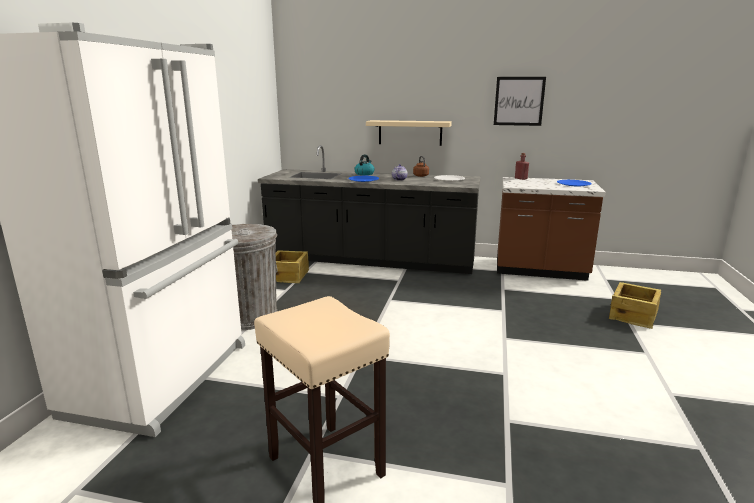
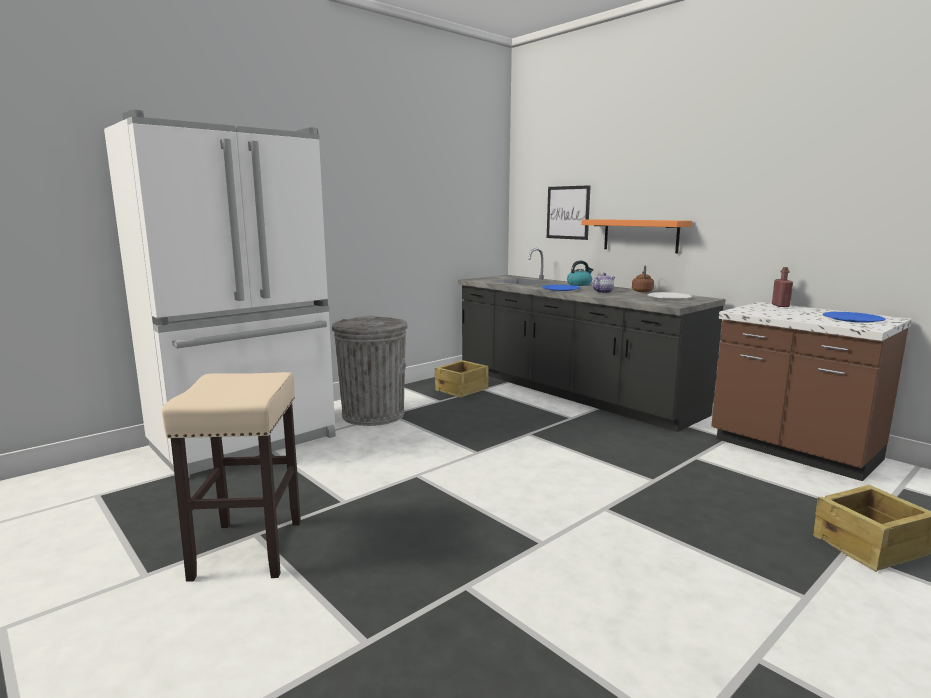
camera: 35 degrees right, 5 degrees down
(410, 132) = (640, 235): beige shelf -> orange shelf
(519, 101) = (788, 191): picture -> picture (568, 212)

